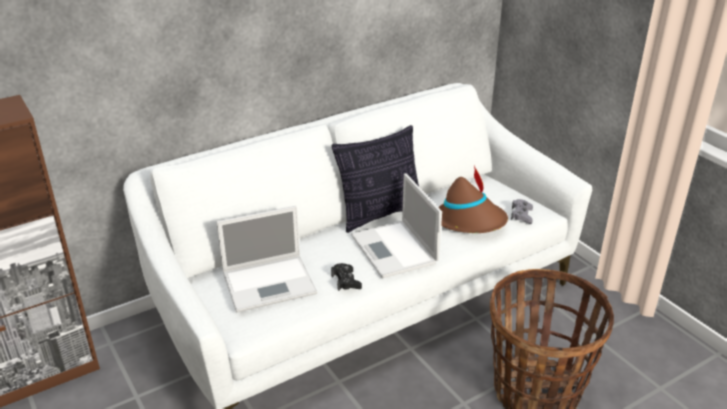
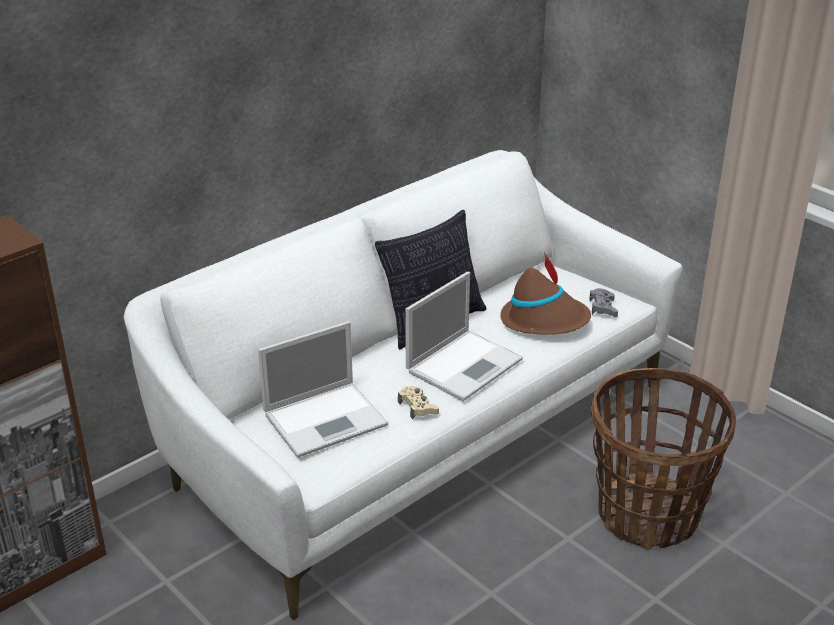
camera: 10 degrees left, 0 degrees up
(346, 281) = (417, 407): black game controller -> beige game controller
(395, 250) = (465, 364): laptop -> laptop turned 105 degrees counterclockwise

